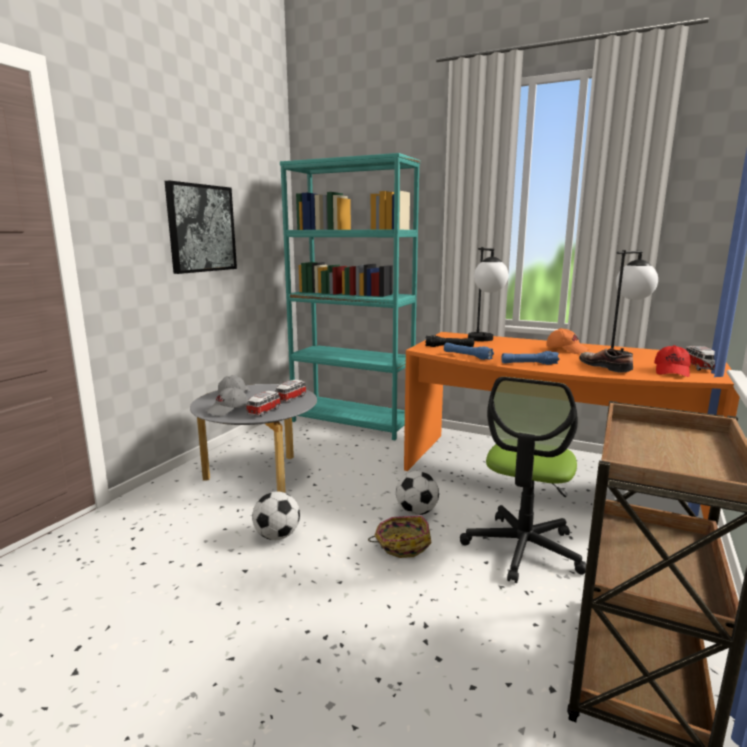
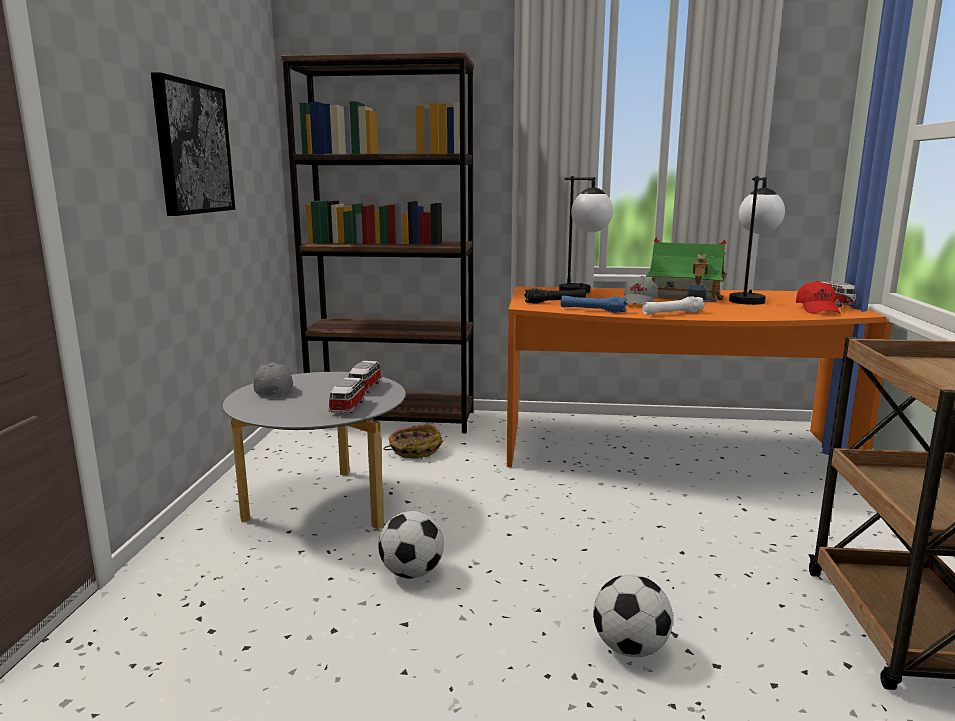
camera: 20 degrees left, 0 degrees up
(228, 410) = (292, 411): grey cap -> grey cap (639, 303)
(352, 422) = (393, 419): turquoise bookcase -> brown bookcase
(402, 544) = (575, 552): basket -> basket (414, 450)
(417, 512) = (561, 512): football -> football (630, 648)
(523, 549) = (707, 530): office chair -> none
(529, 364) = (672, 313): blue flashlight -> white flashlight
(566, 350) = (685, 296): orange cap -> toy house
(606, 367) = (752, 310): shoe -> none

